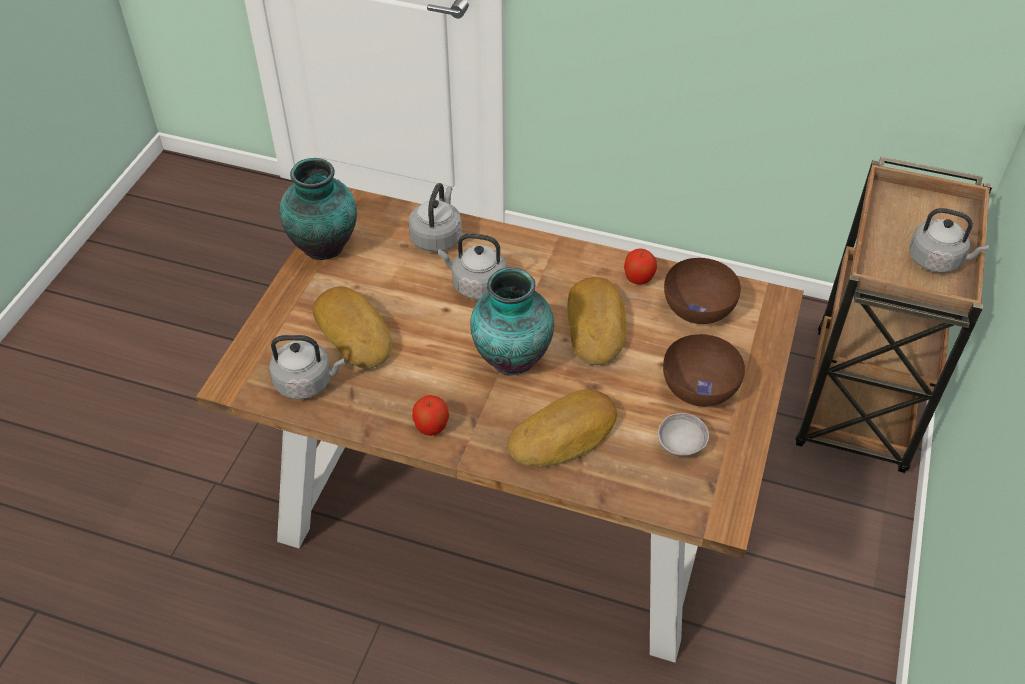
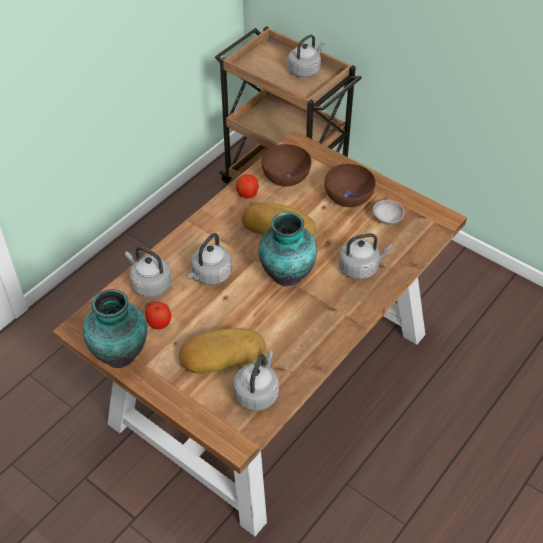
camera: 70 degrees left, 0 degrees up
(431, 426) = (327, 331): apple -> apple (159, 323)
(564, 435) = (360, 267): bread -> grey kettle

